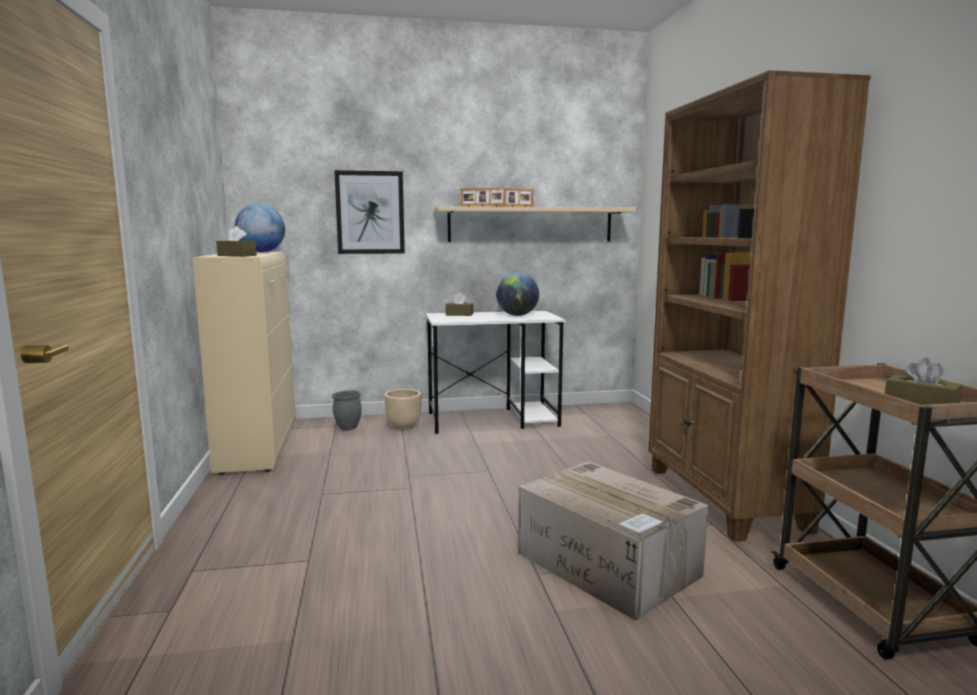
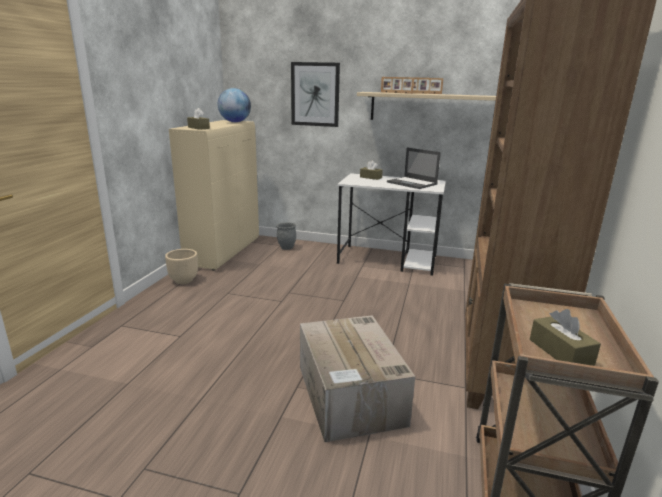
camera: 25 degrees right, 10 degrees up
(403, 427) = (321, 254): beige planter -> beige planter (183, 280)
(517, 315) = (412, 183): globe -> laptop

